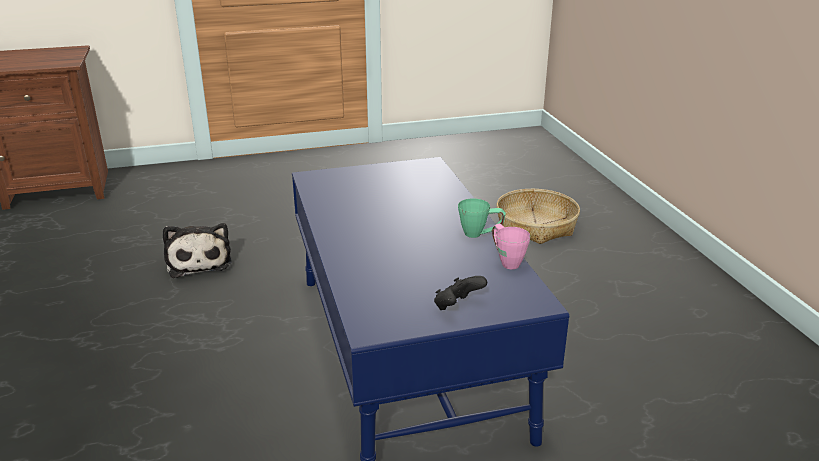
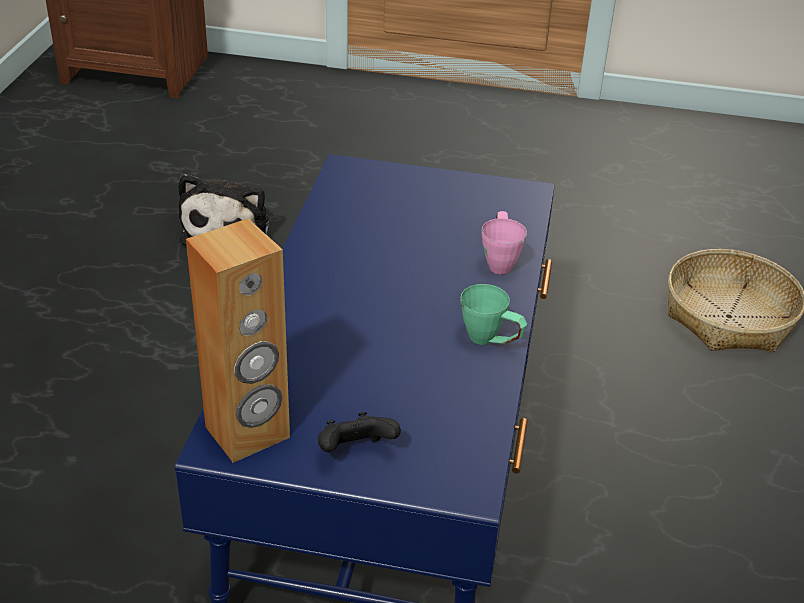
camera: 25 degrees right, 10 degrees up
(382, 318) = (248, 433): none -> brown speaker
(506, 261) = (487, 400): pink mug -> pink mug (499, 261)

